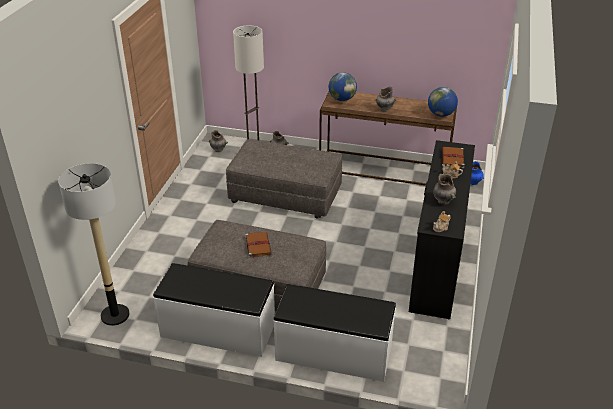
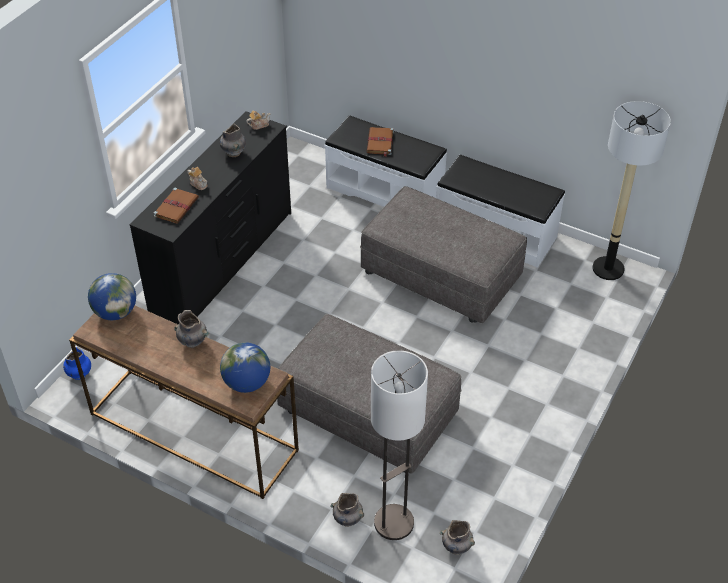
camera: 165 degrees left, 10 degrees up
(258, 245) = (443, 232): brown book -> brown book (380, 143)

